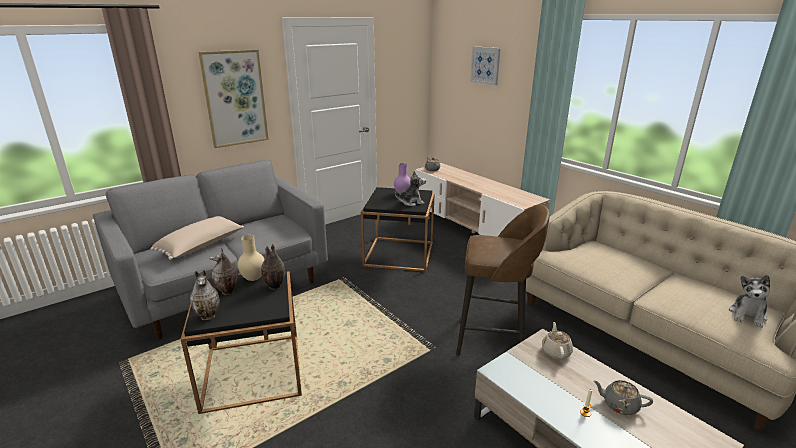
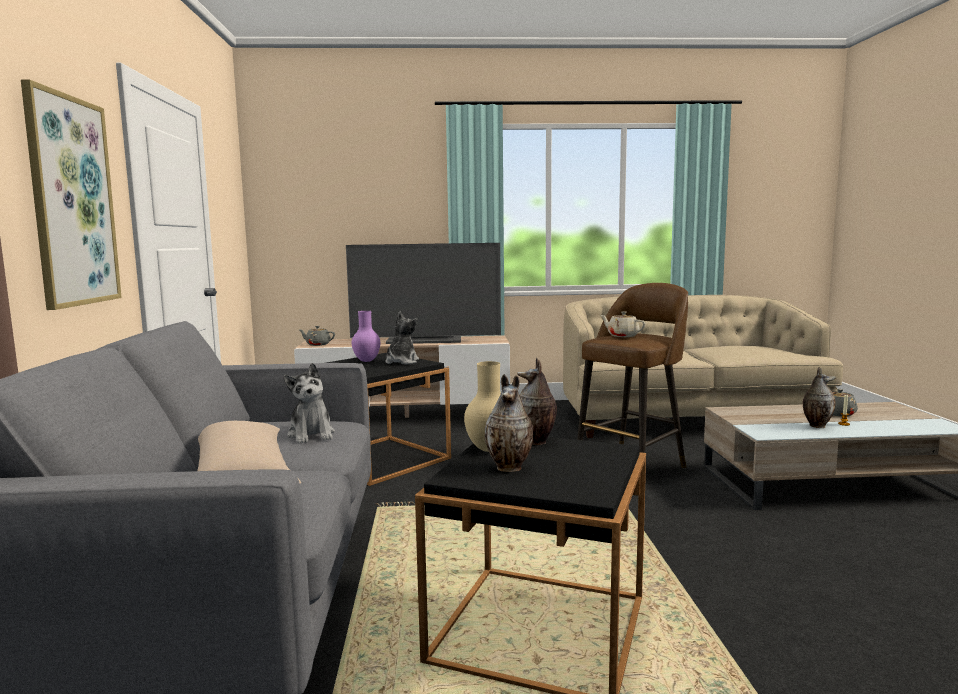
camera: 55 degrees left, 15 degrees down
(209, 316) = (579, 486): vase -> vase (816, 425)
(485, 65) = (357, 190): picture -> none
(489, 186) = (425, 340): none -> television
(556, 351) = (747, 411): beige teapot -> beige teapot (622, 336)
(747, 315) = (770, 348): plush toy -> plush toy (311, 434)

